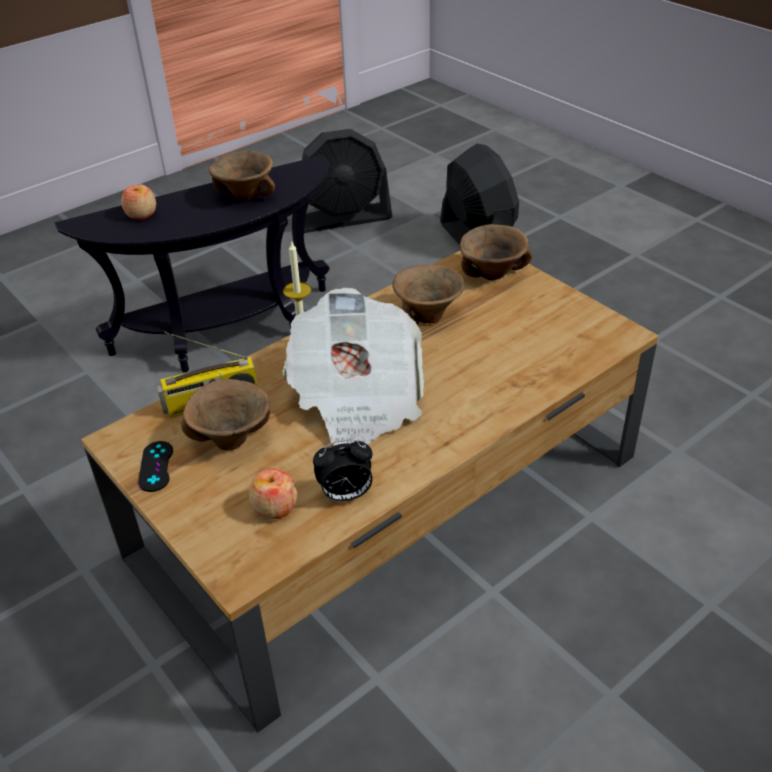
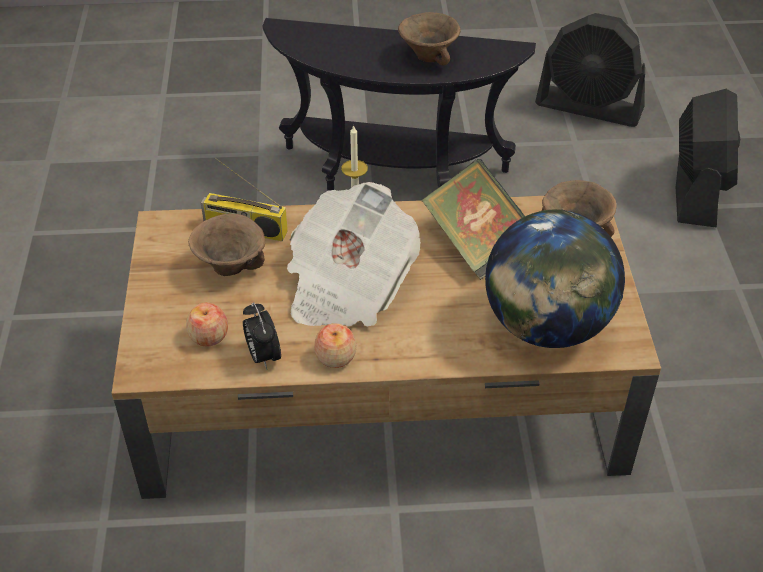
camera: 35 degrees right, 5 degrees up
(141, 214) = (332, 39): apple -> apple (335, 357)
(156, 466) = (164, 259): black game controller -> none
(346, 495) = (263, 356): alarm clock -> alarm clock turned 45 degrees clockwise
(428, 317) = (476, 244): brown bowl -> book
(549, 348) = (546, 326): none -> globe

